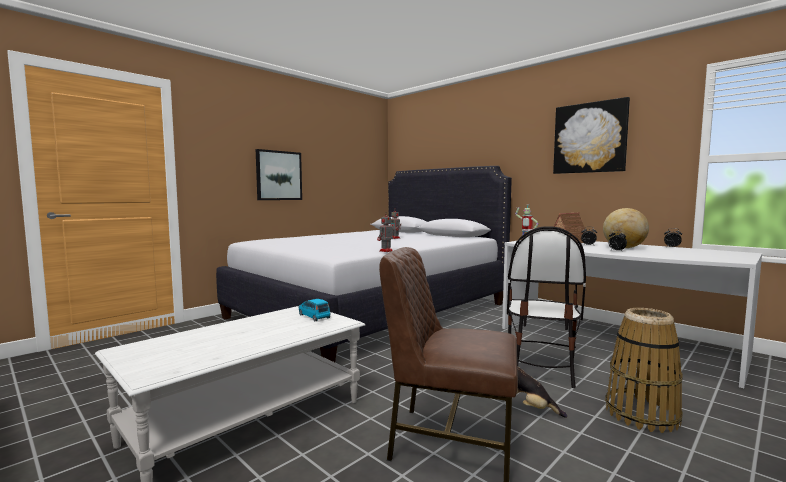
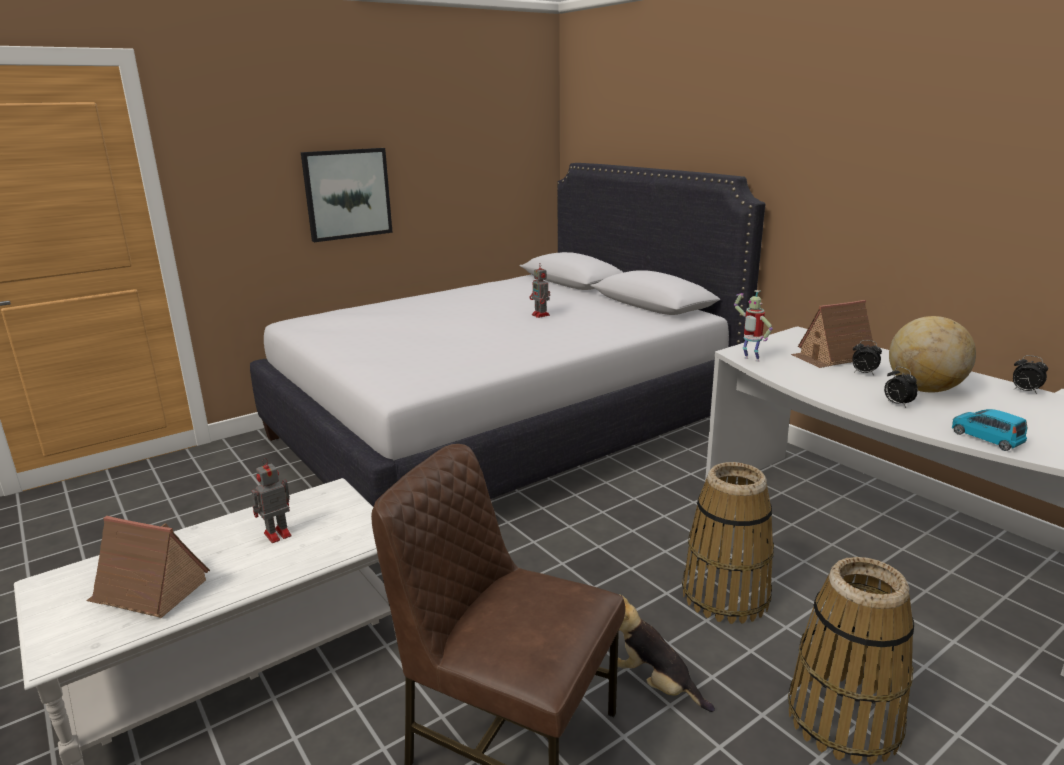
camera: 10 degrees right, 15 degrees up
(203, 348) = (149, 591): none -> toy house
(314, 316) = (338, 516): blue toy car -> blue toy car (986, 438)
(385, 251) = (490, 373): toy robot -> toy robot (276, 535)
(540, 368) = (725, 595): chair -> basket
(590, 138) = (916, 142): picture -> none

